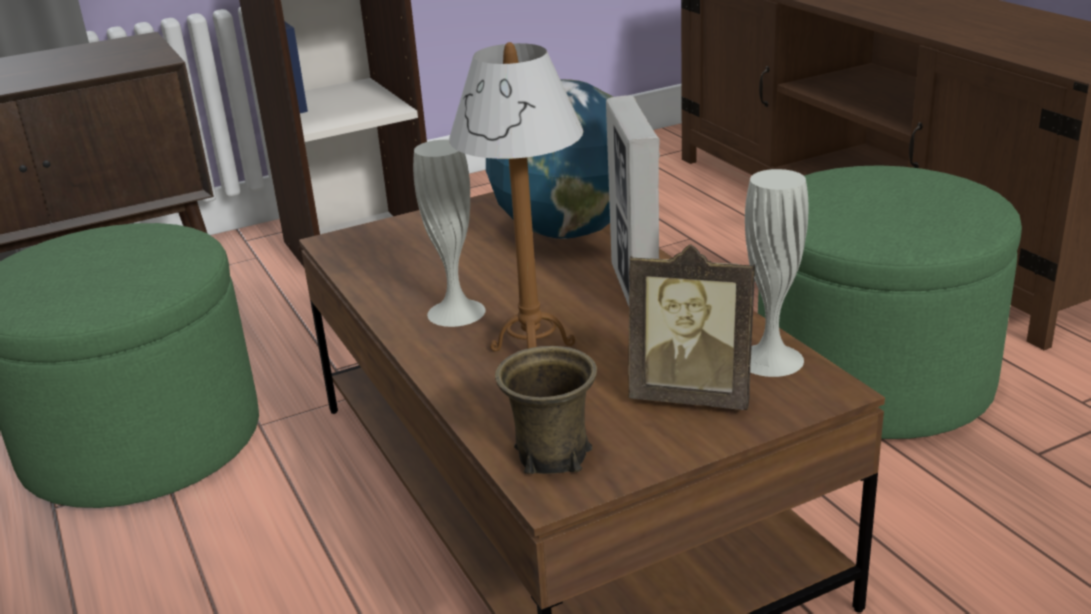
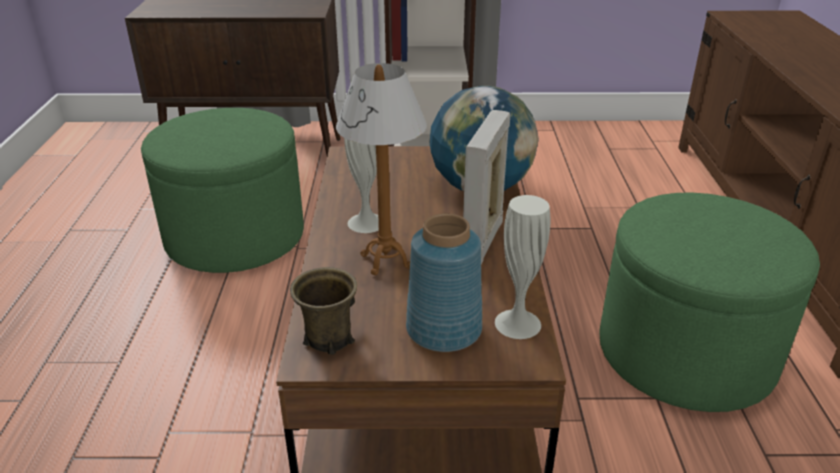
camera: 25 degrees right, 5 degrees up
(692, 395) = (445, 330): picture frame -> blue vase

